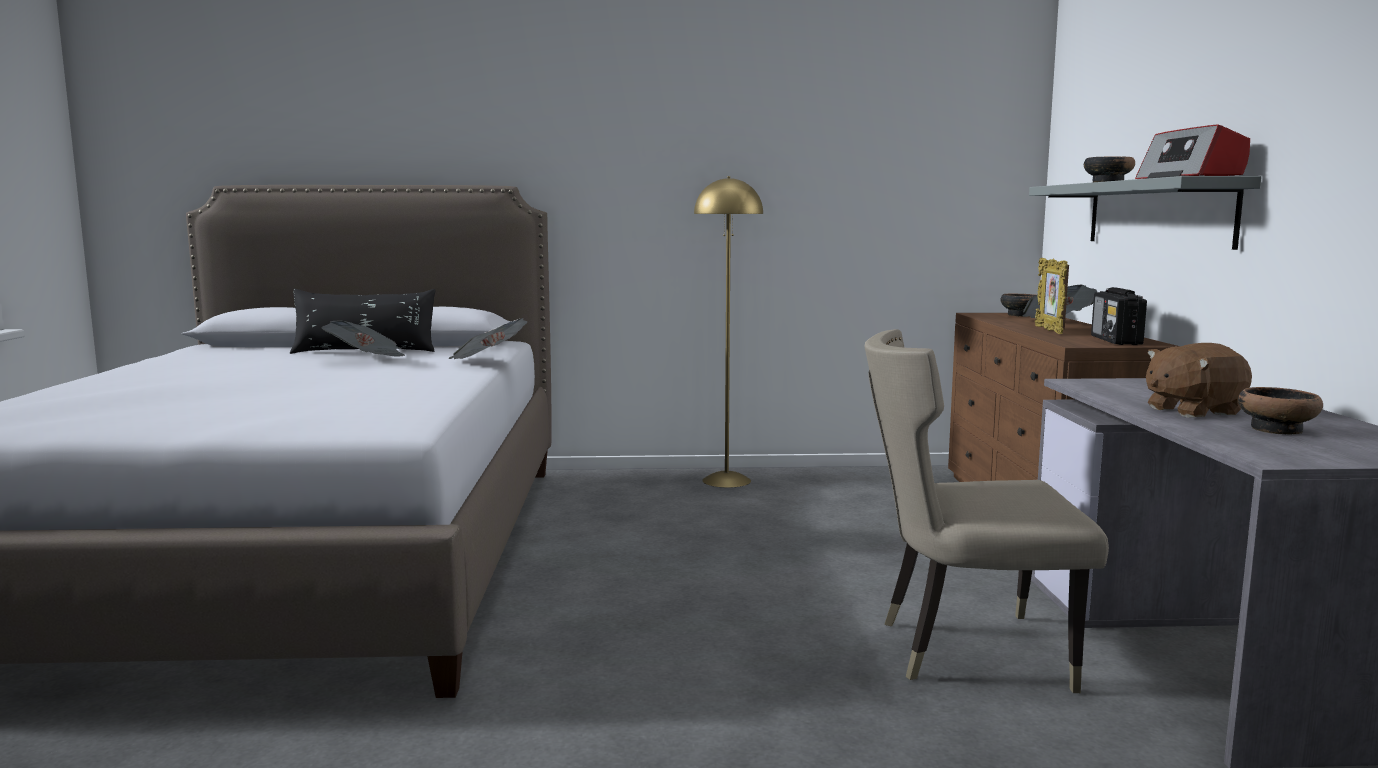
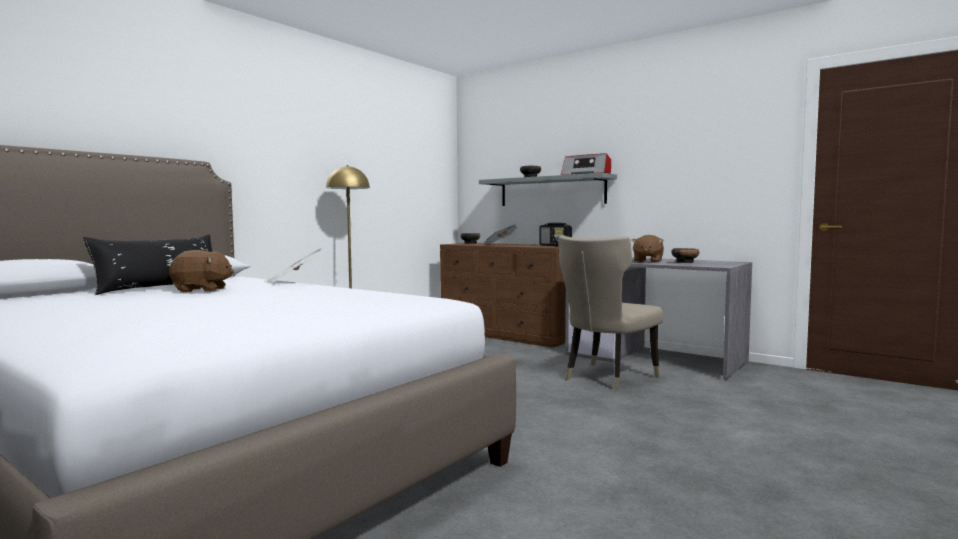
camera: 50 degrees left, 5 degrees down
(367, 361) = (202, 290): newspaper -> brown plush toy
(1049, 331) = (516, 245): picture frame -> none

